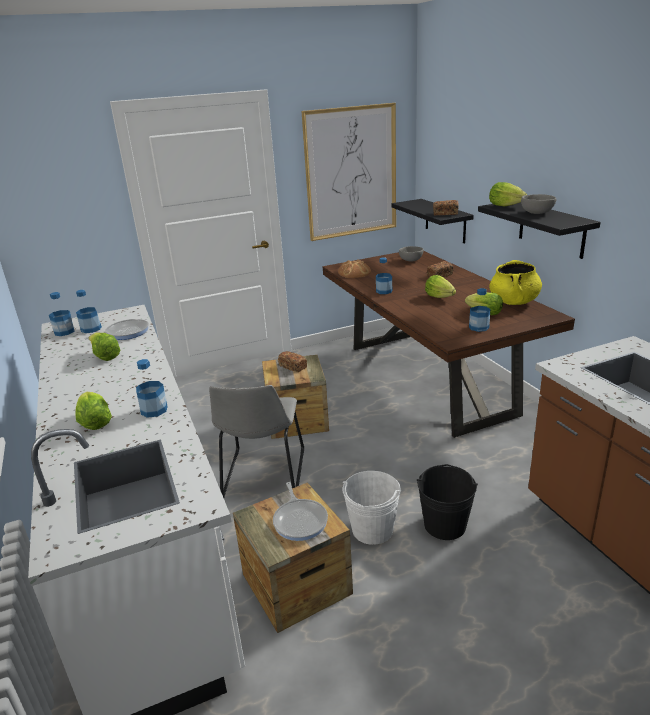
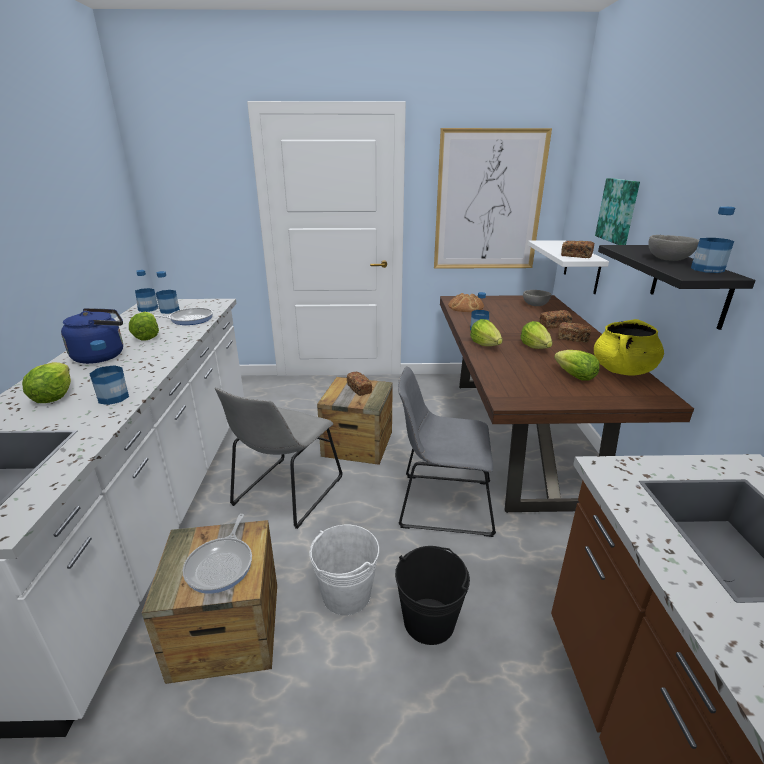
camera: 20 degrees right, 0 degrees up
(87, 382) = (102, 356): none -> blue kettle
(400, 445) = (441, 503): none -> grey chair
(445, 221) = (582, 266): black shelf -> white shelf
(461, 284) = (572, 338): none -> bread
(474, 173) = (618, 211): none -> picture
(478, 327) = (554, 391): bottle -> bottle (707, 269)
(505, 206) = (634, 248): lettuce -> lettuce (485, 345)

